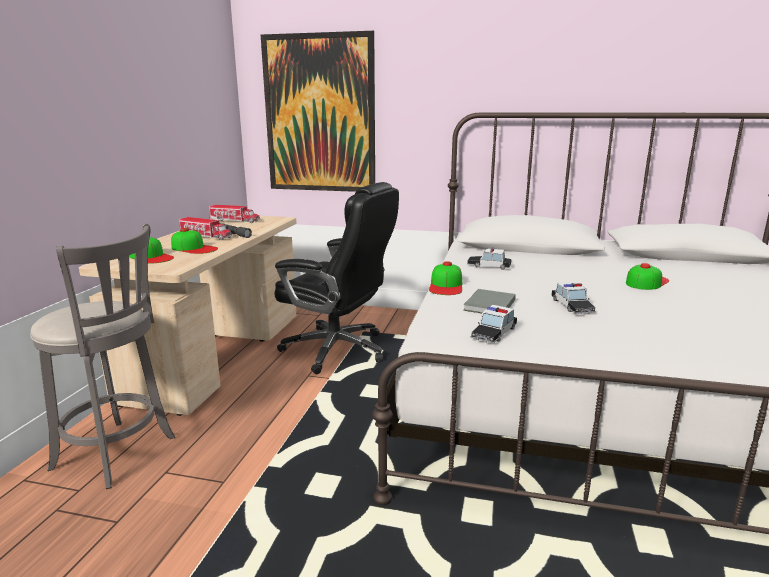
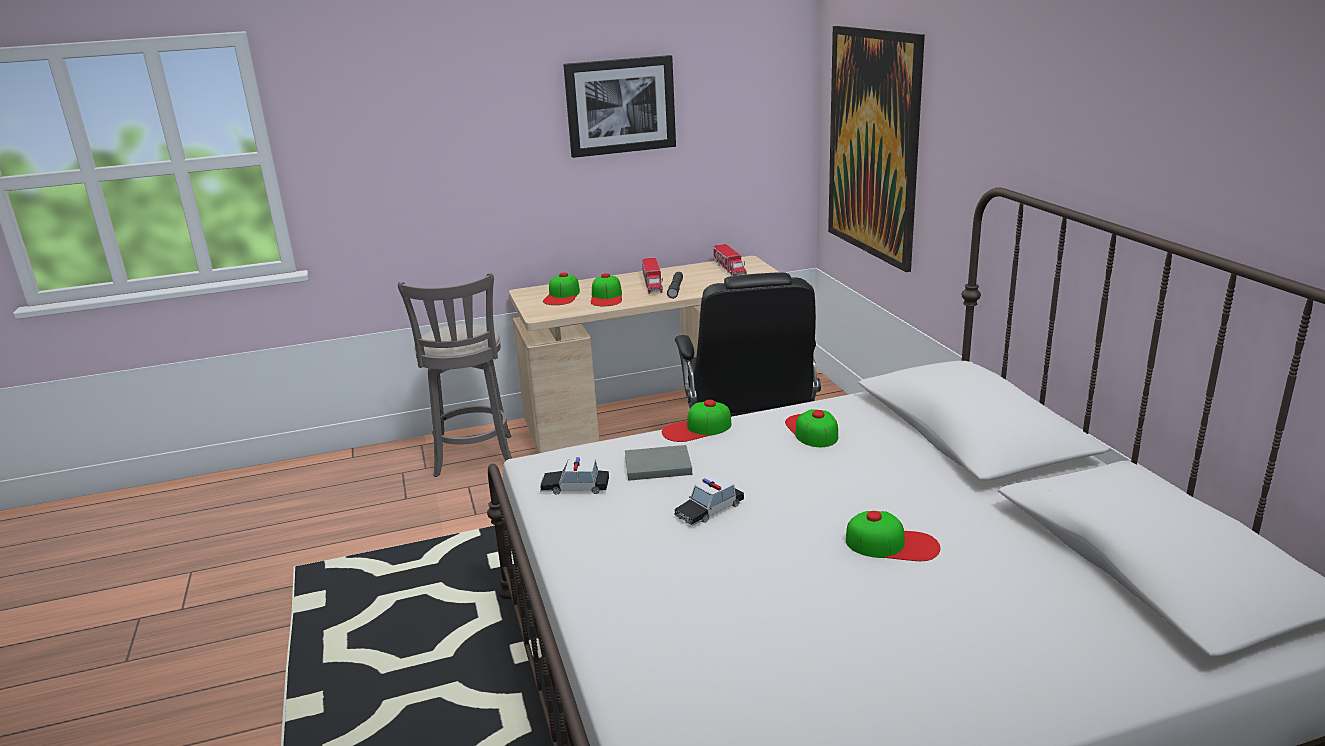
camera: 60 degrees right, 5 degrees up
(139, 76) = (620, 106): none -> picture
(488, 266) = (811, 430): toy car -> cap

